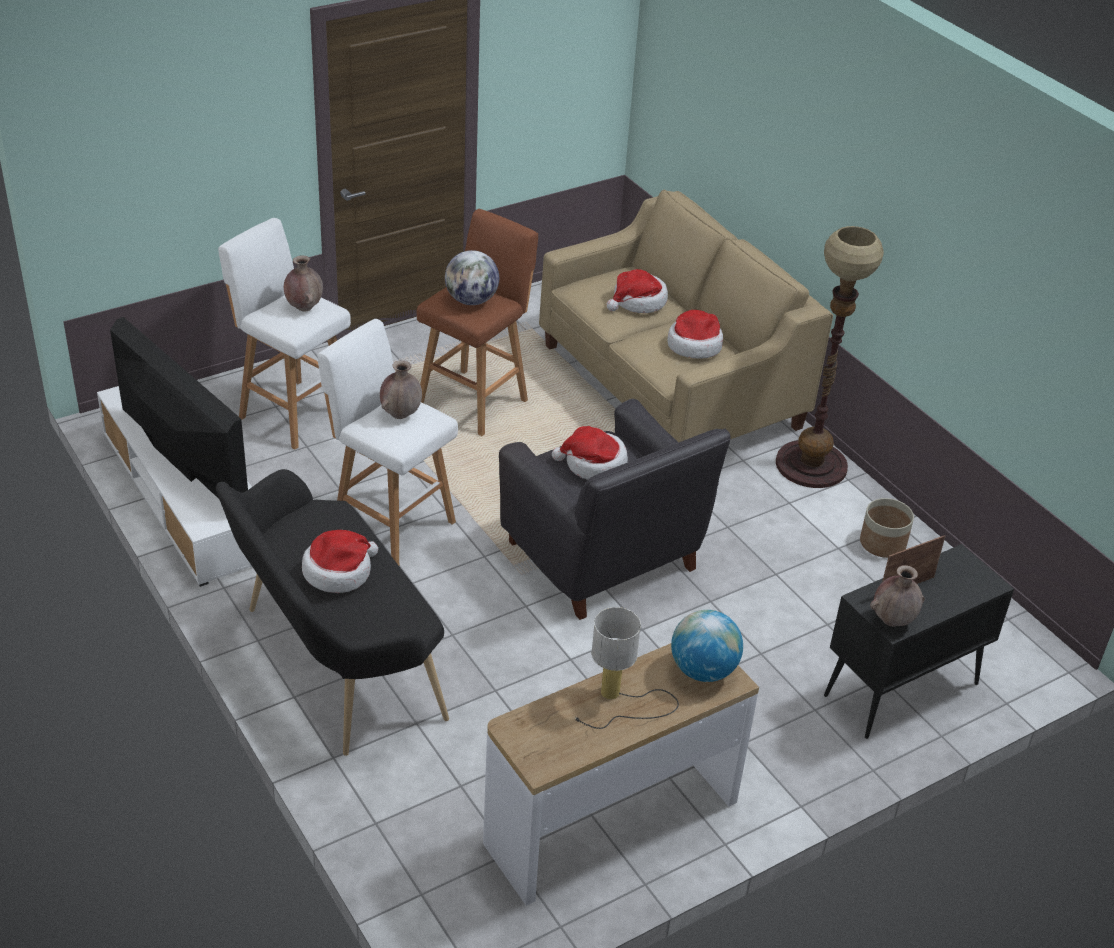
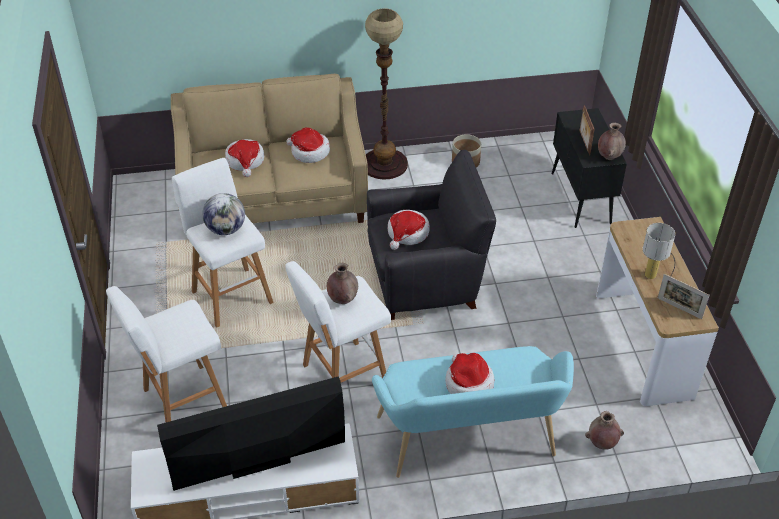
camera: 65 degrees left, 5 degrees up
(304, 307) = (177, 321): brown vase -> brown vase (601, 443)
(333, 664) = (469, 442): black bench -> turquoise bench
(475, 400) = (231, 295): brown stool -> white stool
(552, 736) = (679, 308): none -> picture frame
(702, 670) = (642, 233): globe -> none

